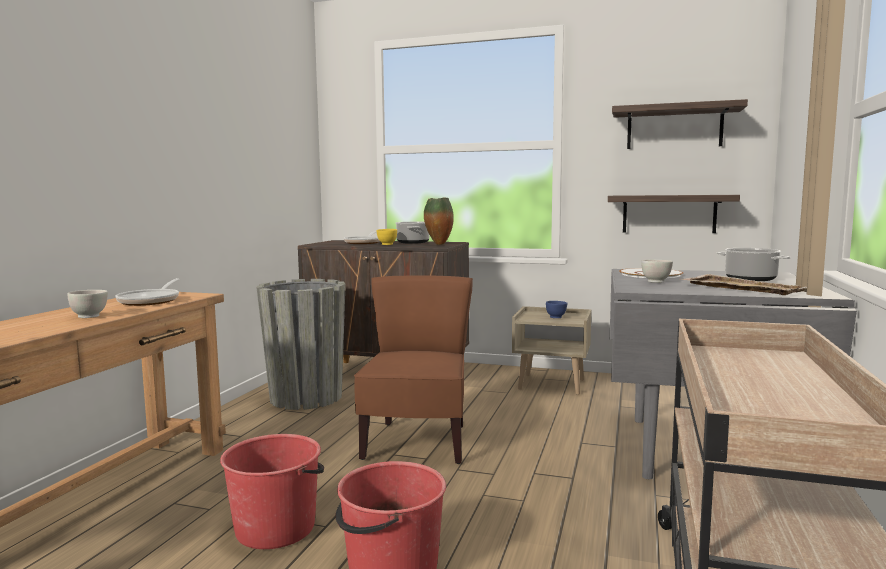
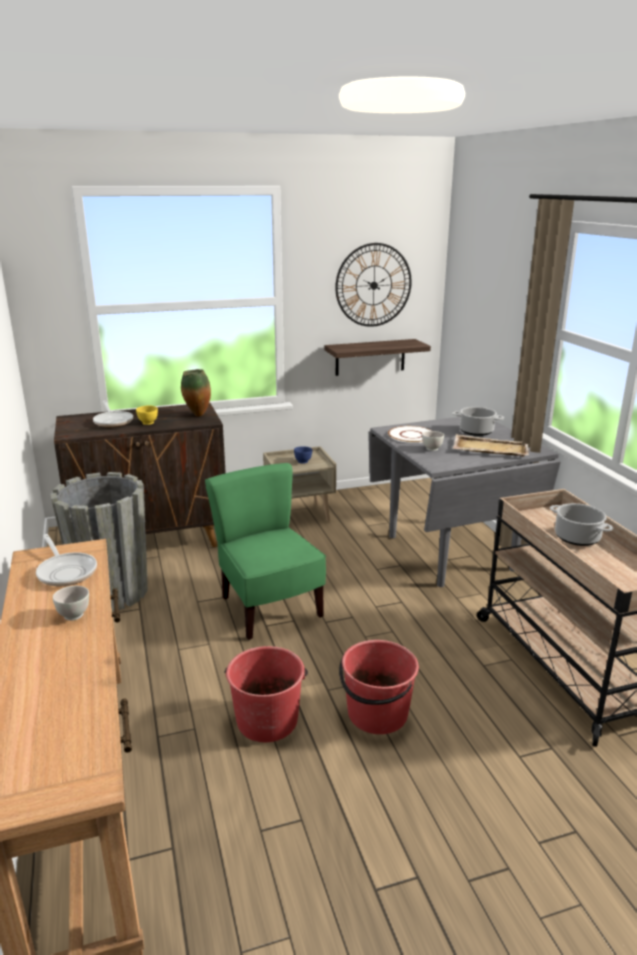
camera: 35 degrees left, 15 degrees up
(413, 242) = (162, 412): cooking pot -> cooking pot (577, 537)
(417, 442) = (269, 608): brown chair -> green chair
(674, 128) = (373, 285): shelf -> wall clock

